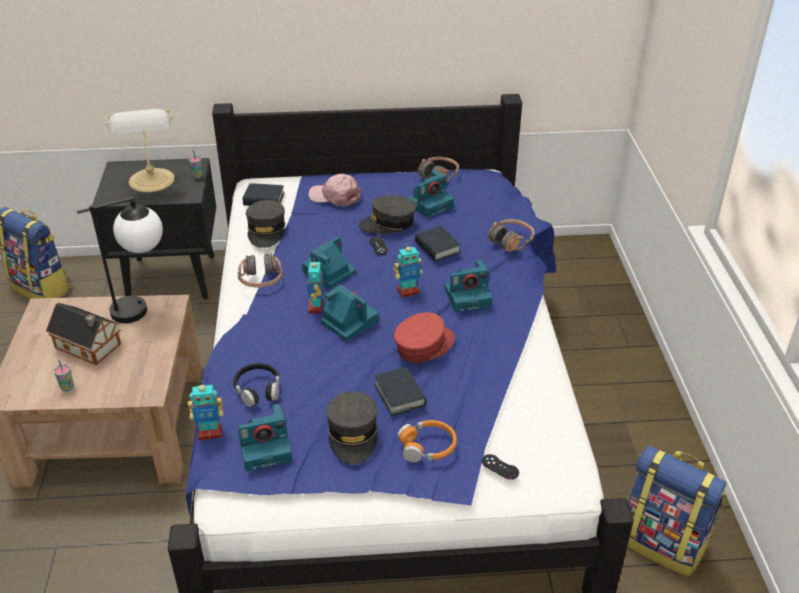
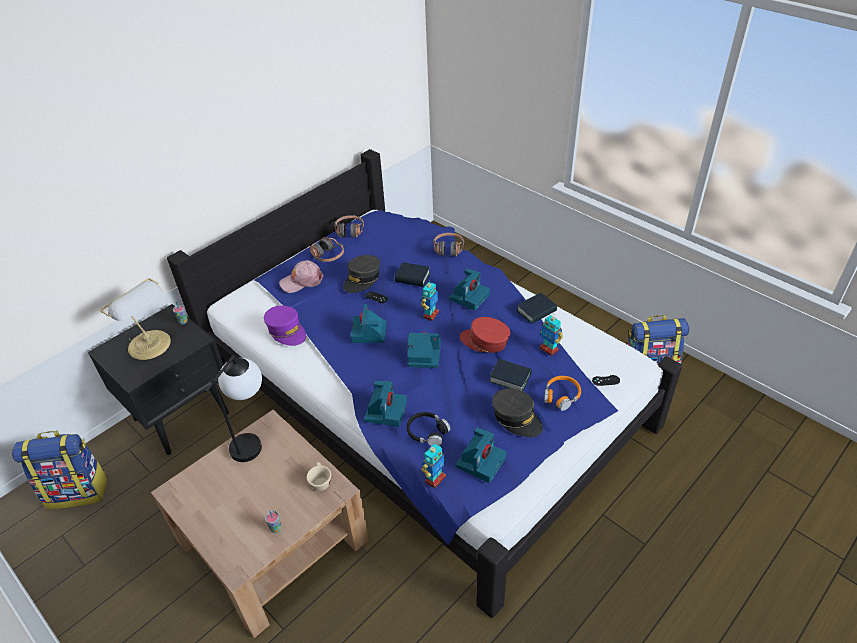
camera: 40 degrees left, 5 degrees up
(89, 347) = (251, 491): toy house -> none
(145, 376) = (320, 481): none -> beige cup
(261, 279) = (329, 365): headphones -> headphones (328, 256)
(264, 200) = (250, 311): book -> book (536, 311)
(266, 231) = (286, 331): grey cap -> purple cap
(316, 307) = (392, 359): toy robot -> toy robot (549, 349)
(424, 346) = (485, 341): red cap -> red cap turned 75 degrees counterclockwise
(430, 203) = (370, 252): camera -> camera (385, 410)

